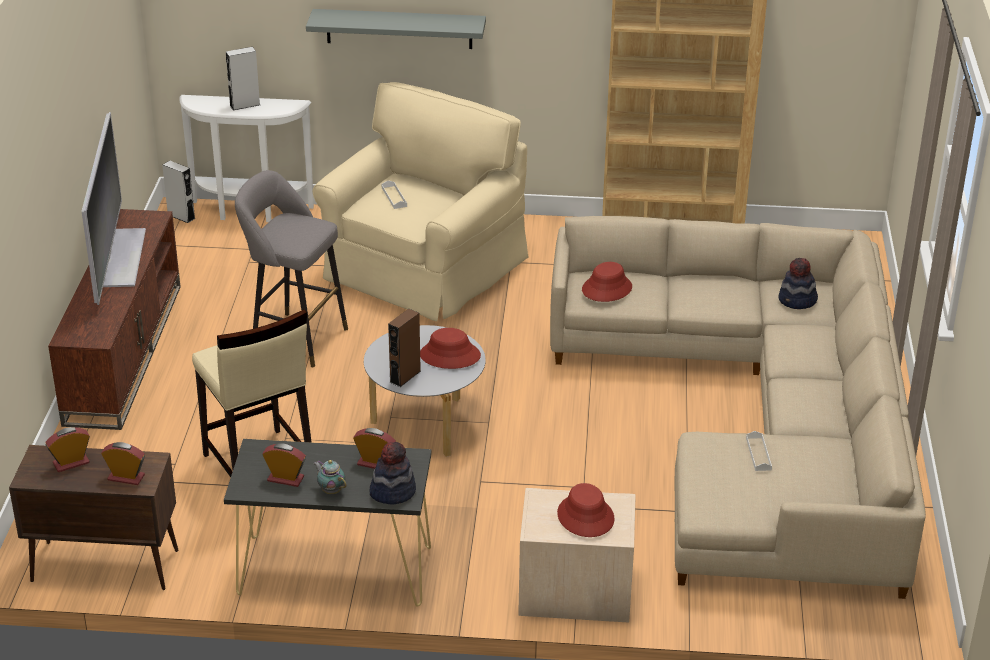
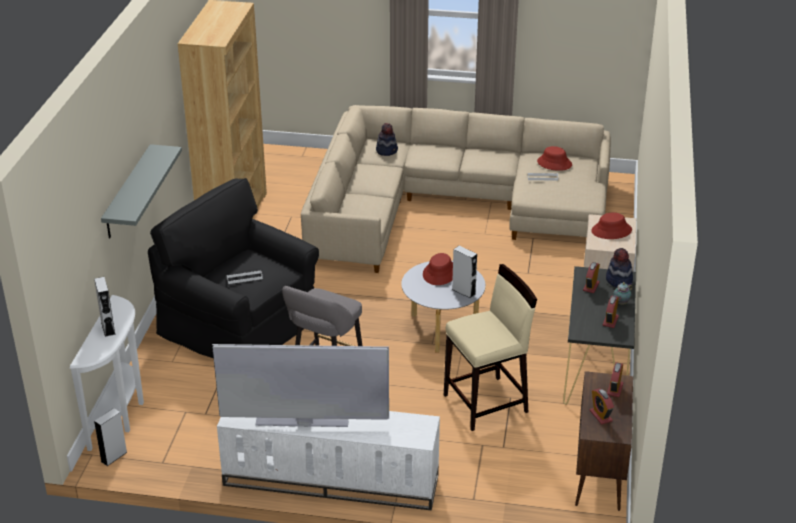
camera: 85 degrees left, 0 degrees up
(123, 352) = (329, 481): brown tv stand -> white tv stand
(405, 376) = (463, 291): brown speaker -> grey speaker
(421, 268) = (241, 324): beige armchair -> black armchair
(606, 289) = (362, 212): red hat -> red hat (554, 163)

